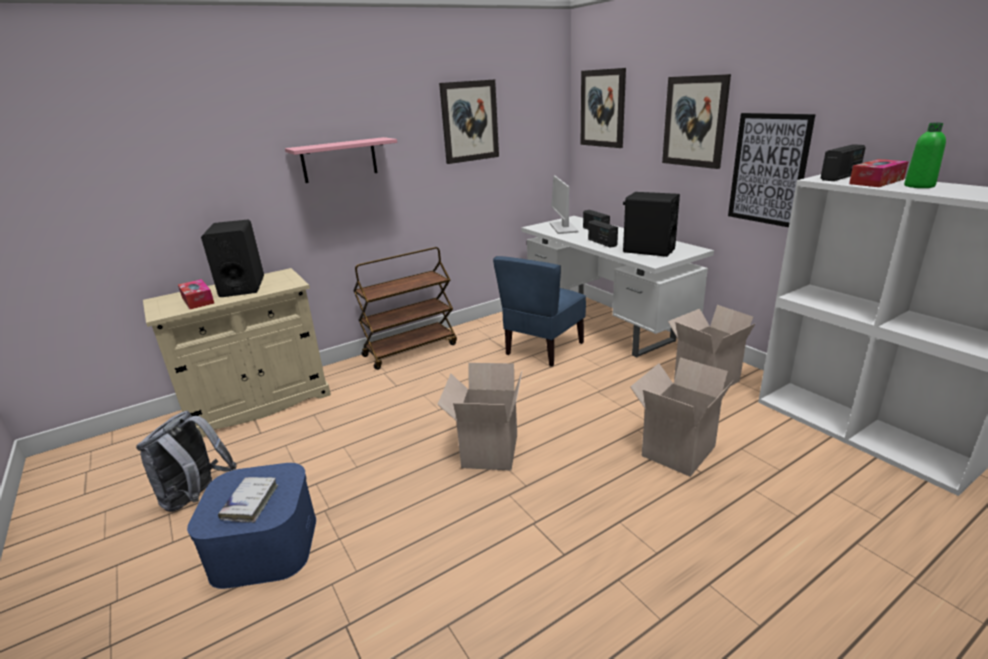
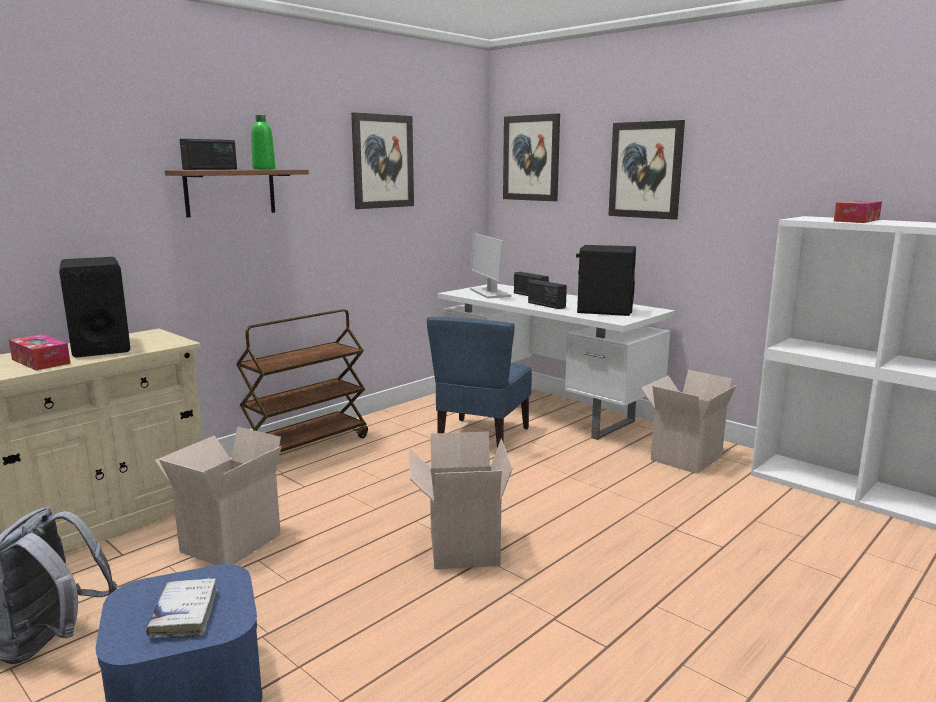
camera: 15 degrees left, 10 degrees down
(339, 160) = (230, 192): pink shelf -> brown shelf
(676, 449) = (686, 527): cardboard box -> cardboard box (230, 542)
(768, 169) = (733, 218): picture -> none
(840, 177) = (818, 218): radio -> radio (210, 169)
(919, 186) = (899, 222): green bottle -> green bottle (264, 169)

